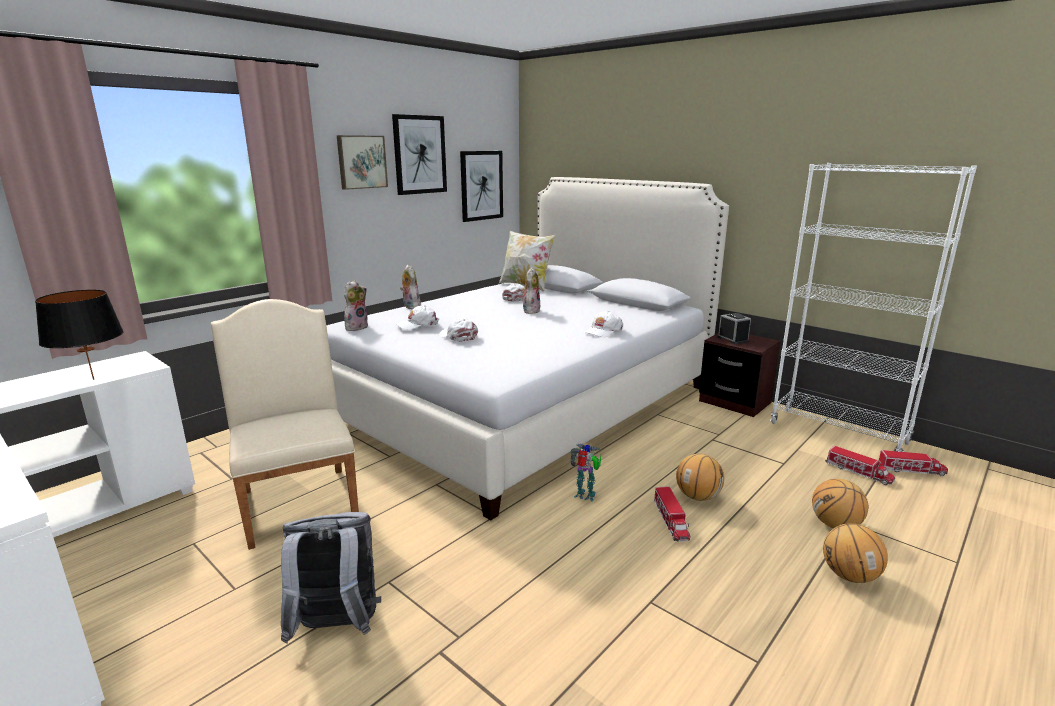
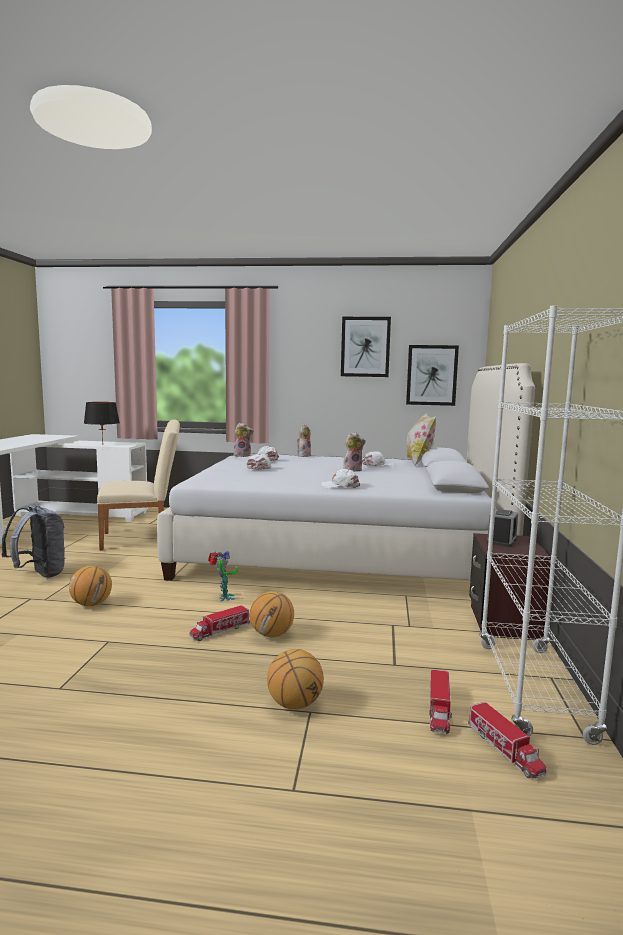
camera: 55 degrees right, 10 degrees down
(299, 500) = (142, 539): beige chair -> beige chair turned 45 degrees clockwise
(361, 162) = (312, 350): picture -> none
(849, 575) = (206, 718): basketball -> basketball (92, 604)

